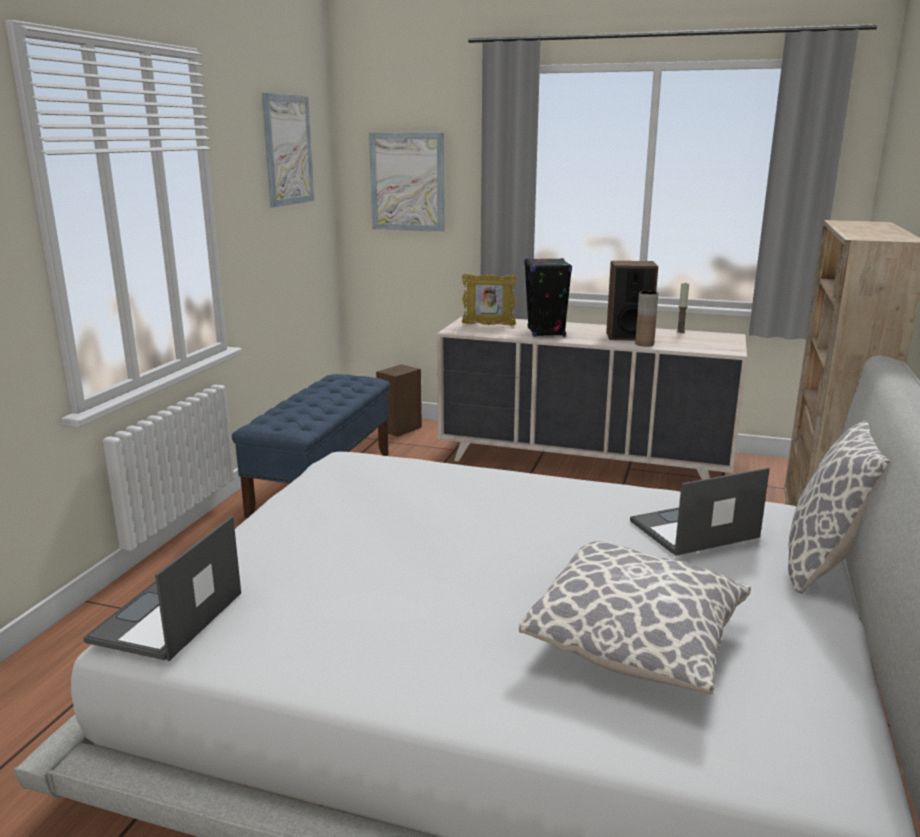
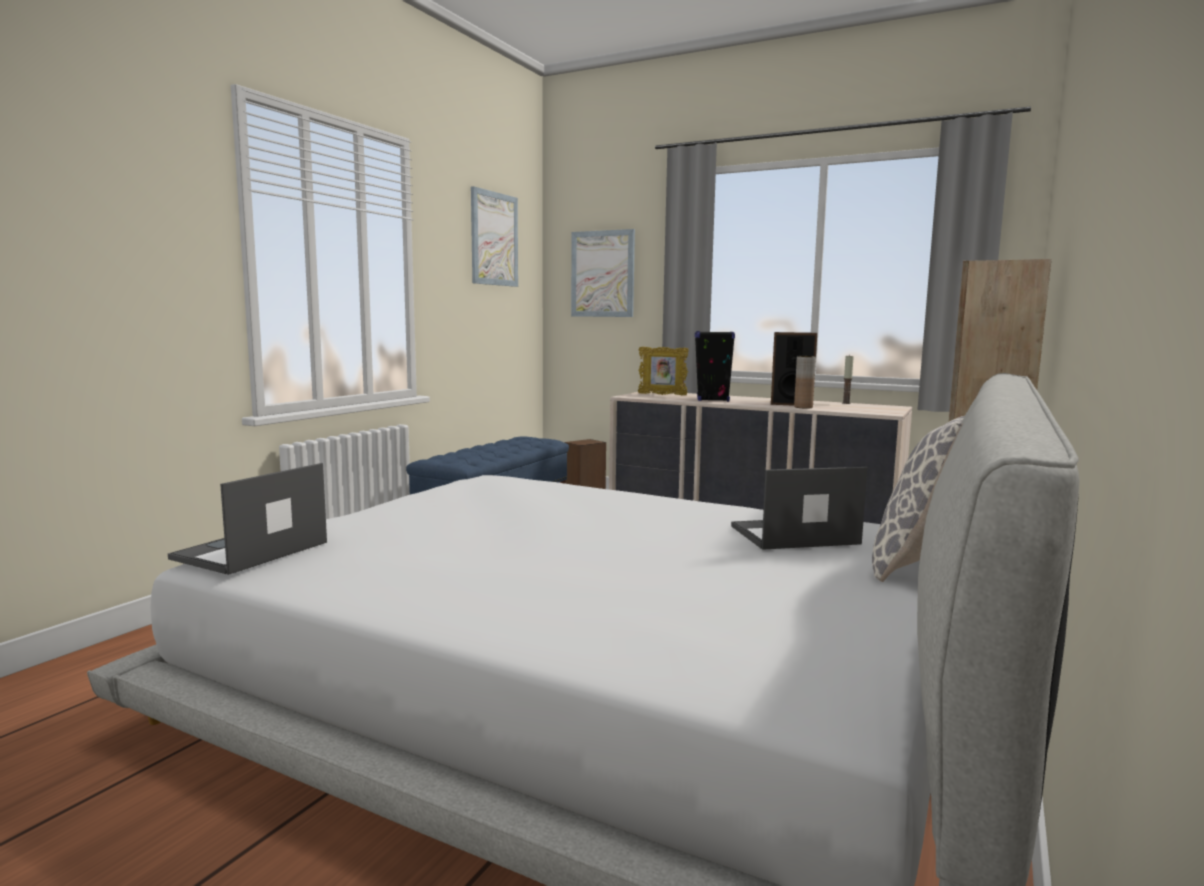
camera: 10 degrees right, 10 degrees down
(636, 642) = (680, 599): pillow -> none

